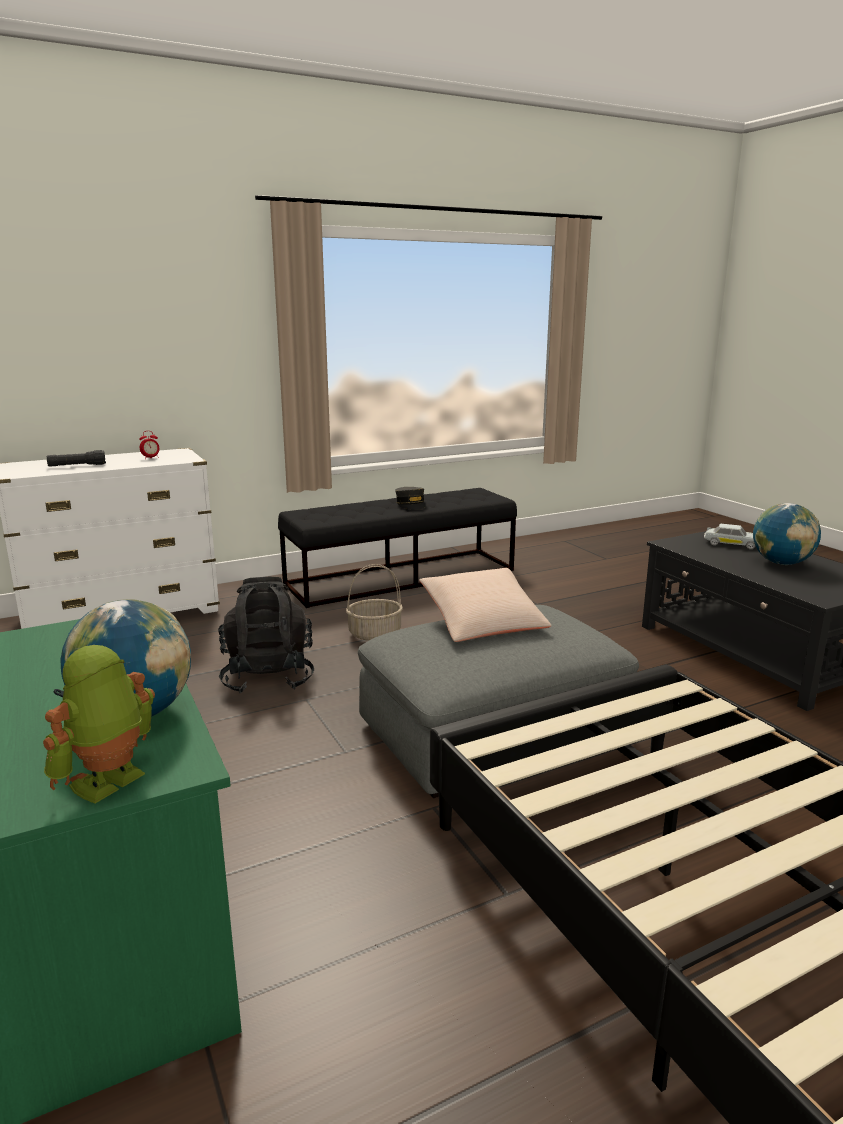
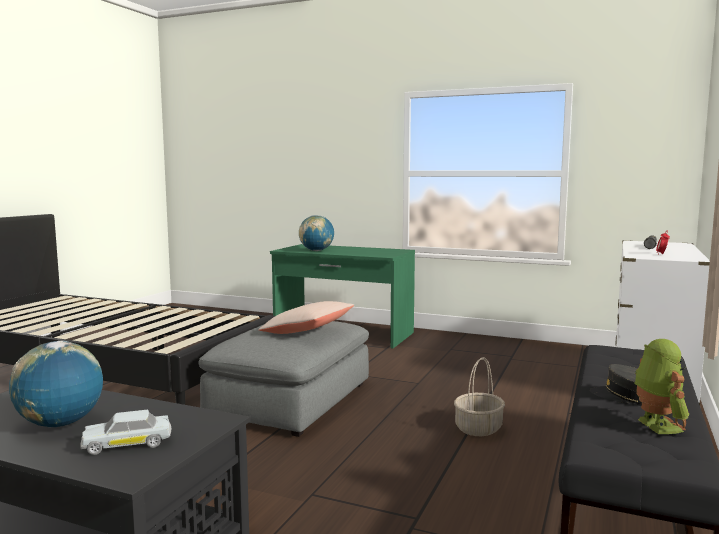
camera: 140 degrees right, 10 degrees down
(110, 783) = (292, 248): toy robot -> toy robot (656, 426)
(268, 677) = (464, 384): black backpack -> none

